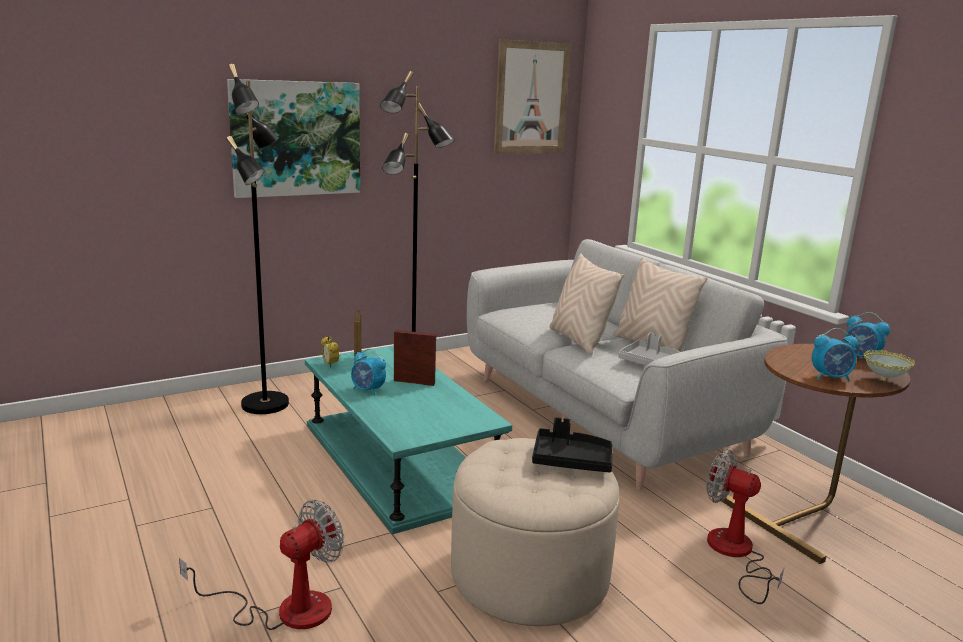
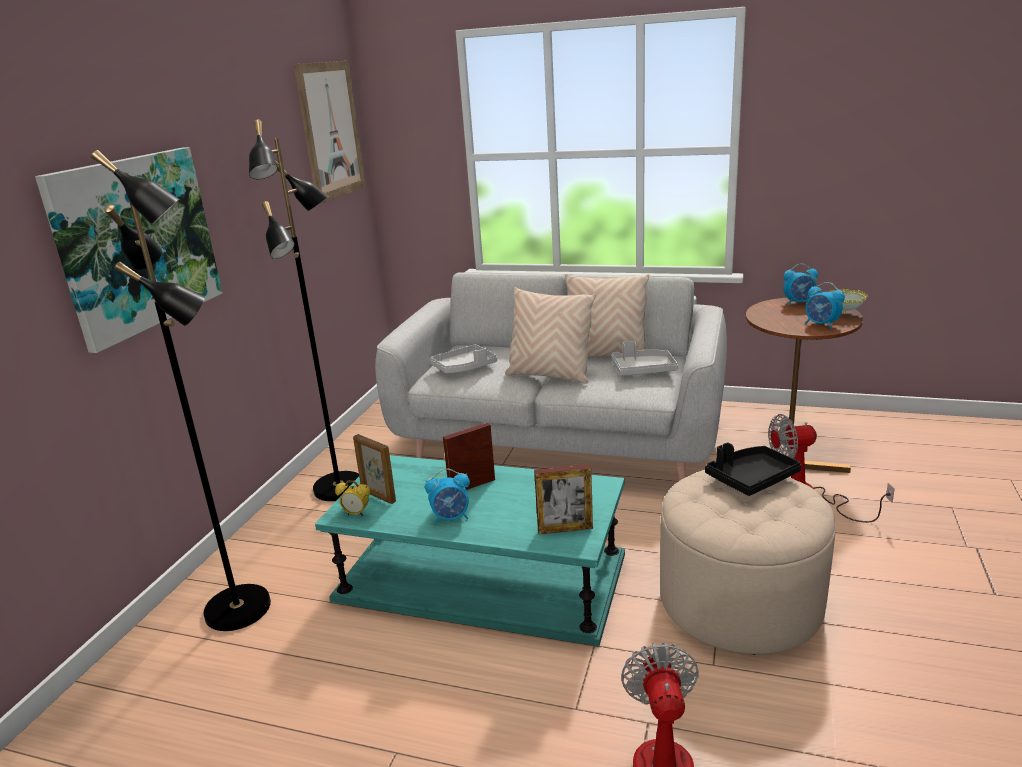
camera: 40 degrees left, 5 degrees up
(412, 428) = (565, 529): none -> picture frame
(531, 313) = (464, 367): none -> grey tray
(830, 378) = (821, 325): alarm clock -> alarm clock turned 90 degrees clockwise

